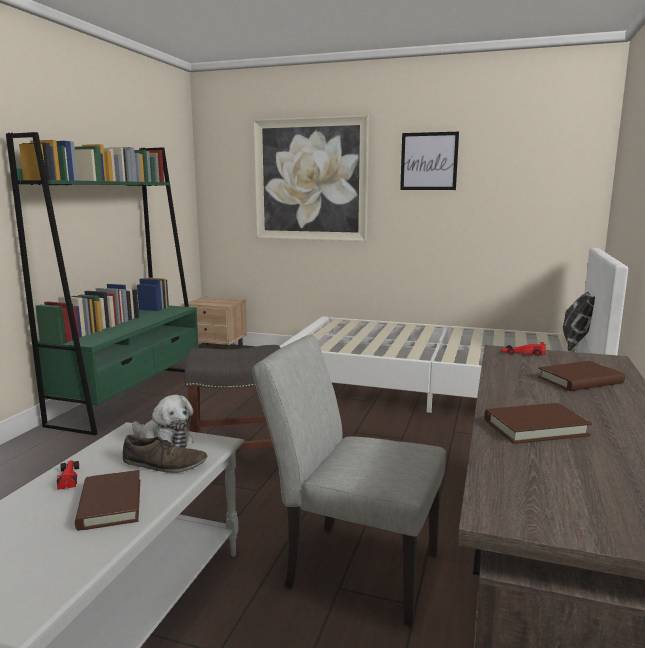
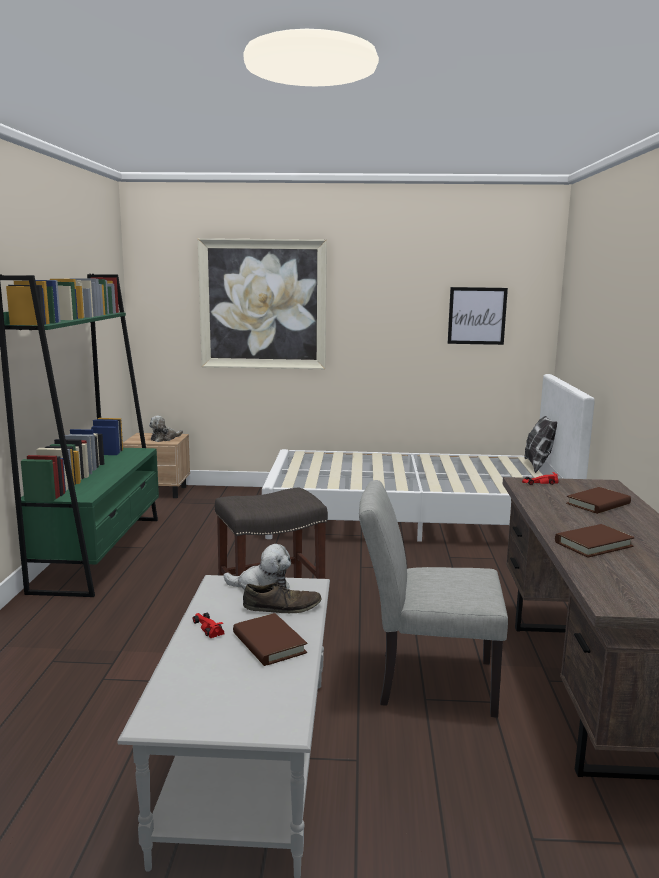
camera: 15 degrees left, 0 degrees up
(221, 302) = (164, 438): none -> plush toy
(429, 161) = (389, 288): picture -> picture (477, 316)

